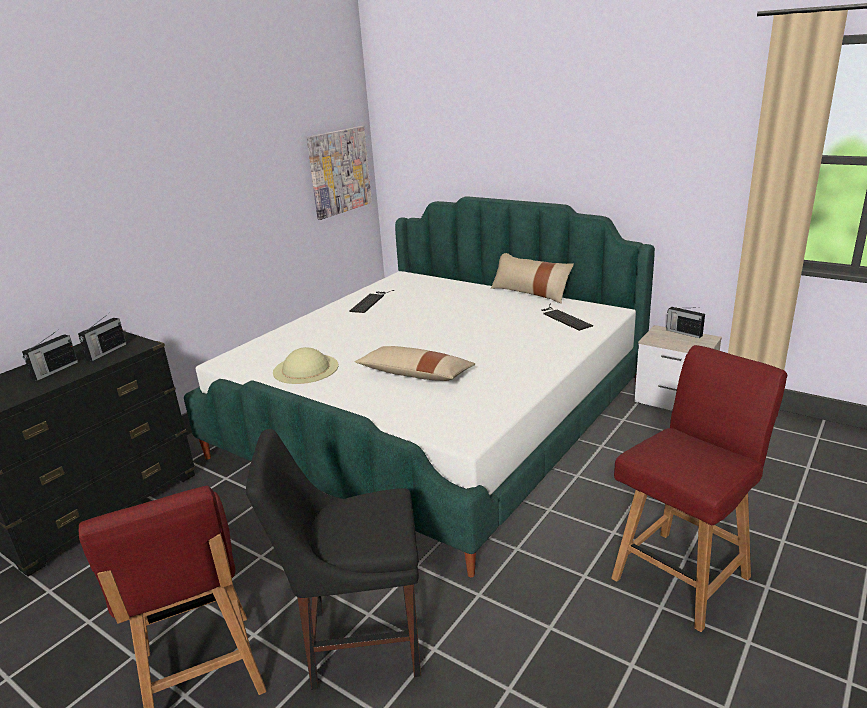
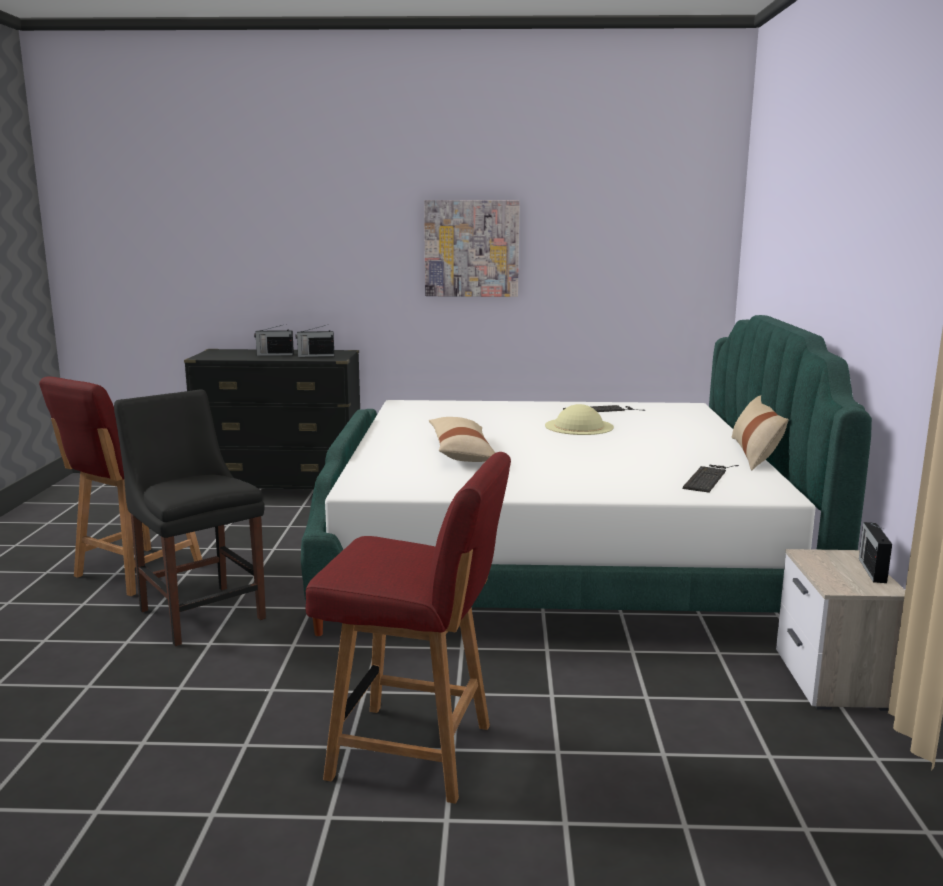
camera: 55 degrees right, 10 degrees down
(306, 368) = (423, 423): beige hat -> beige hat (579, 426)
(339, 171) = (671, 267): picture -> picture (471, 248)

